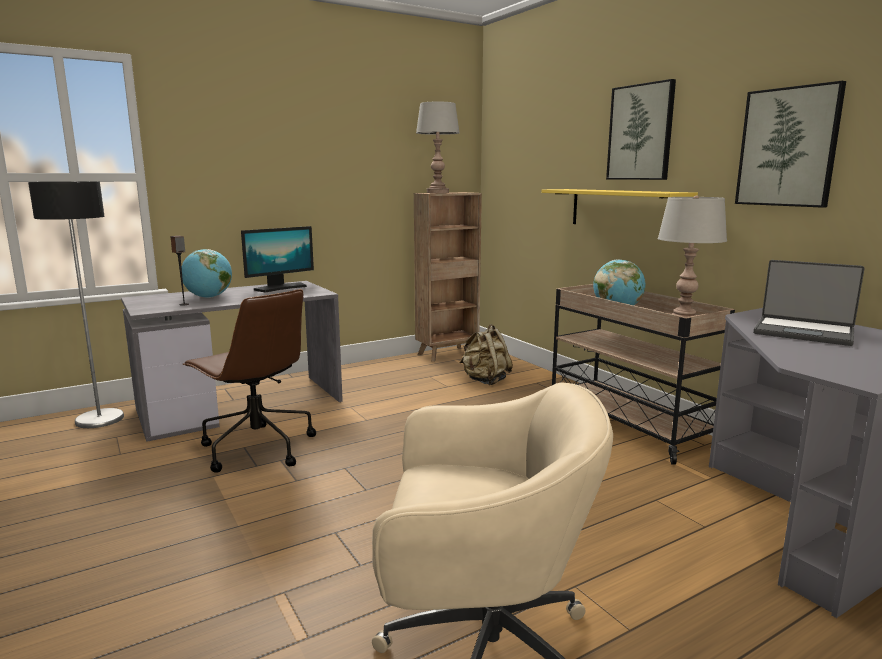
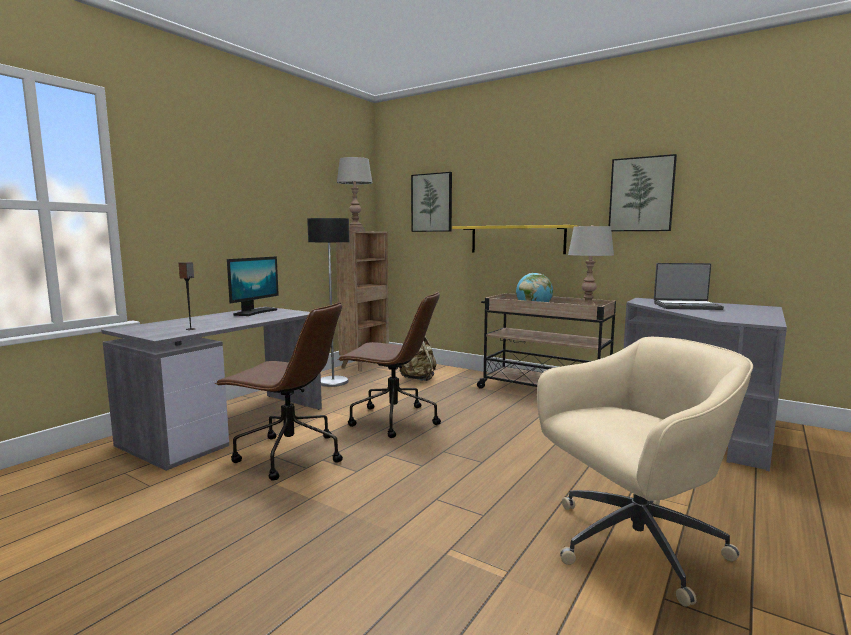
camera: 25 degrees left, 5 degrees down
(99, 419) = (82, 462): floor lamp -> floor lamp (332, 382)
(208, 297) = (202, 323): globe -> none
(397, 428) = (392, 420): none -> brown office chair
(640, 132) = (528, 185): picture -> picture (432, 202)

